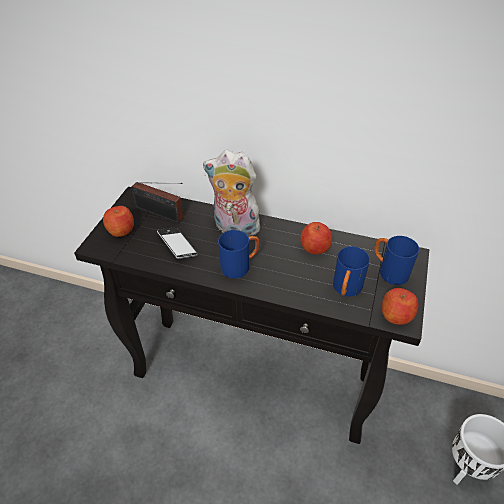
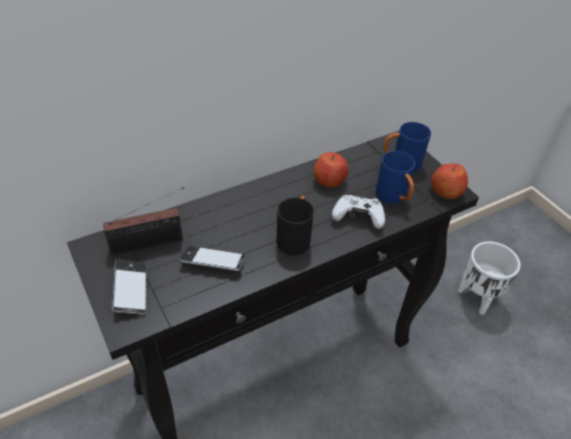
camera: 50 degrees left, 0 degrees up
(121, 230) = (131, 290): apple -> phone
(234, 228) = (242, 209): plush toy -> none
(240, 266) = (295, 238): blue mug -> black mug
(299, 283) = (358, 217): none -> white game controller

